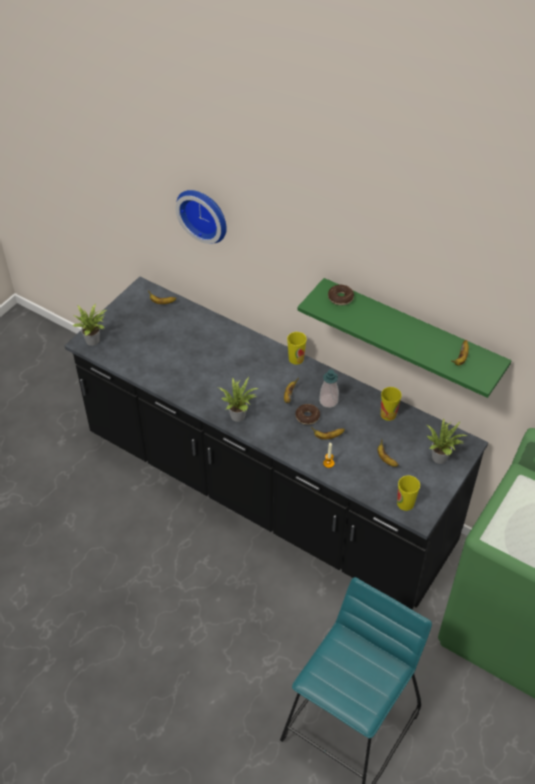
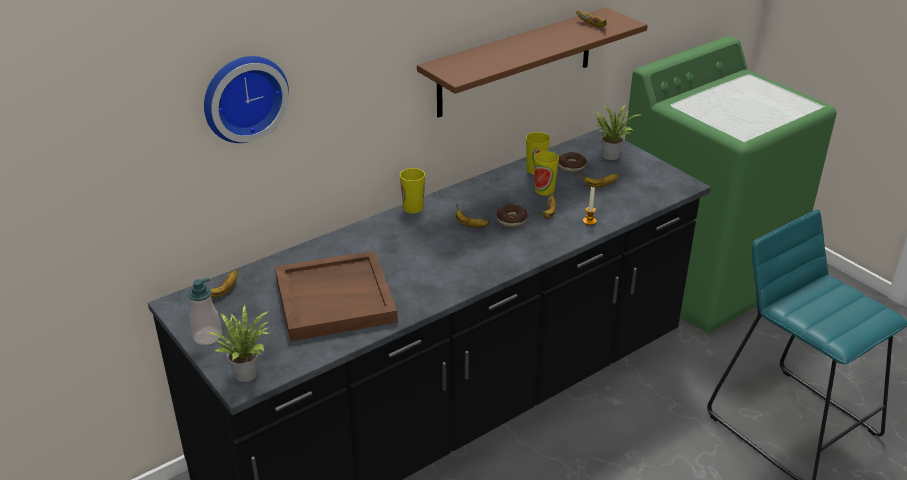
camera: 70 degrees left, 15 degrees down
(175, 354) = (336, 298): none -> brown tray
(239, 415) = (480, 267): potted plant -> none
(328, 401) = (495, 201): soap dispenser -> soap dispenser (207, 336)
(340, 298) = (460, 62): donut -> donut (571, 166)
(405, 503) = (664, 188): cup -> cup (544, 190)
(411, 335) = (516, 62): green shelf -> brown shelf

